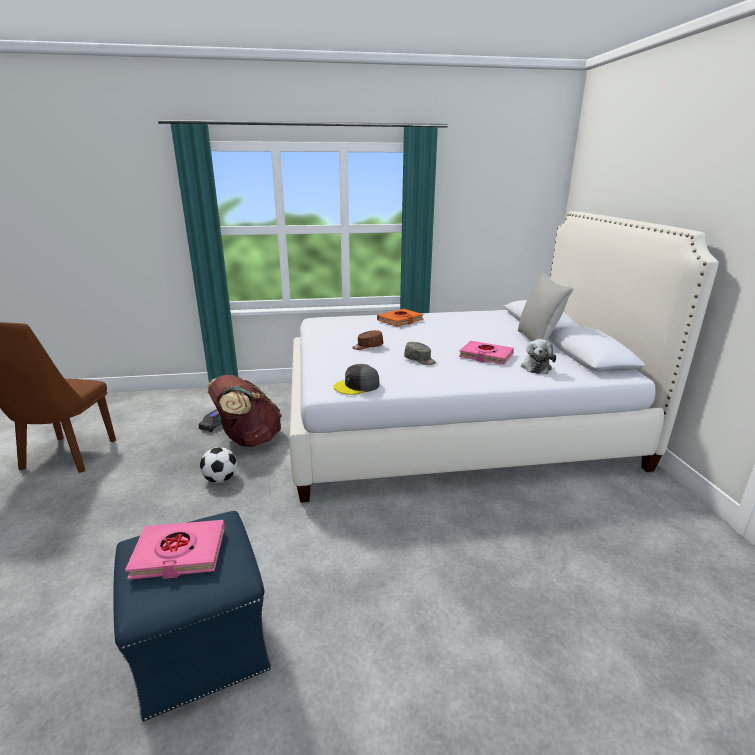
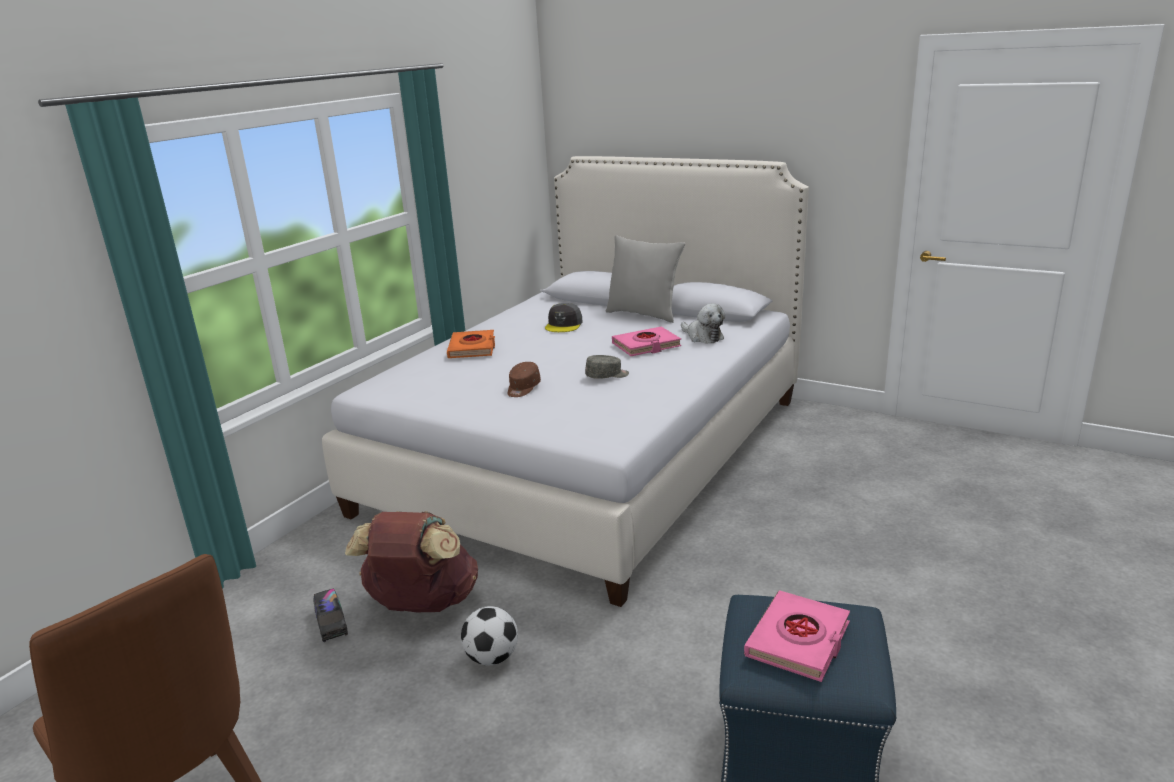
camera: 50 degrees left, 0 degrees up
(357, 386) = (626, 424): grey cap -> grey cap (564, 325)

